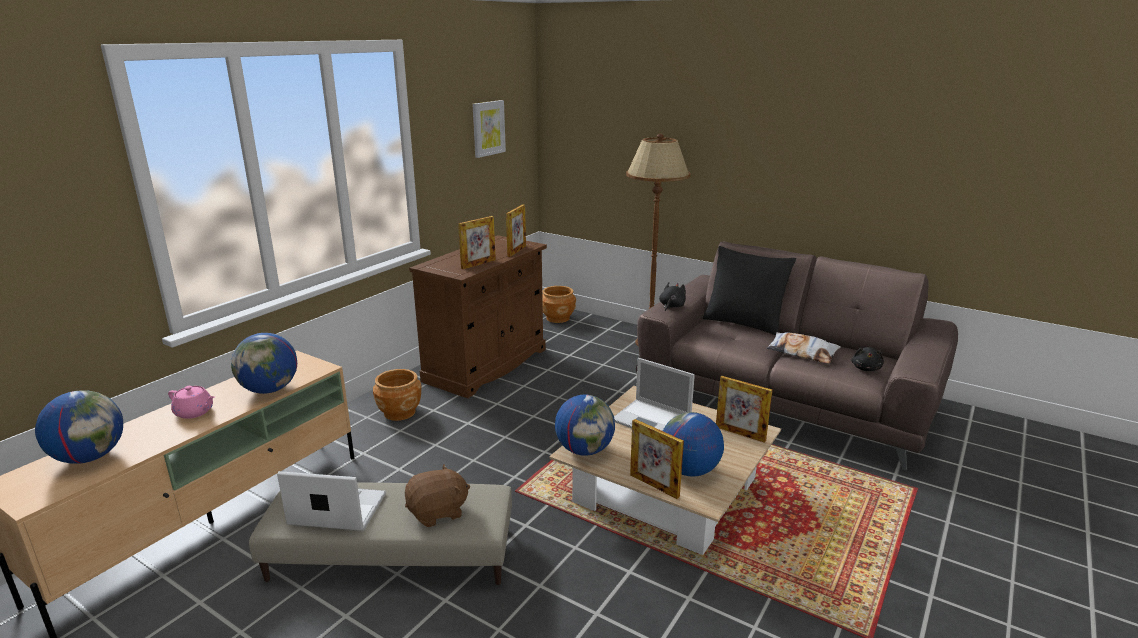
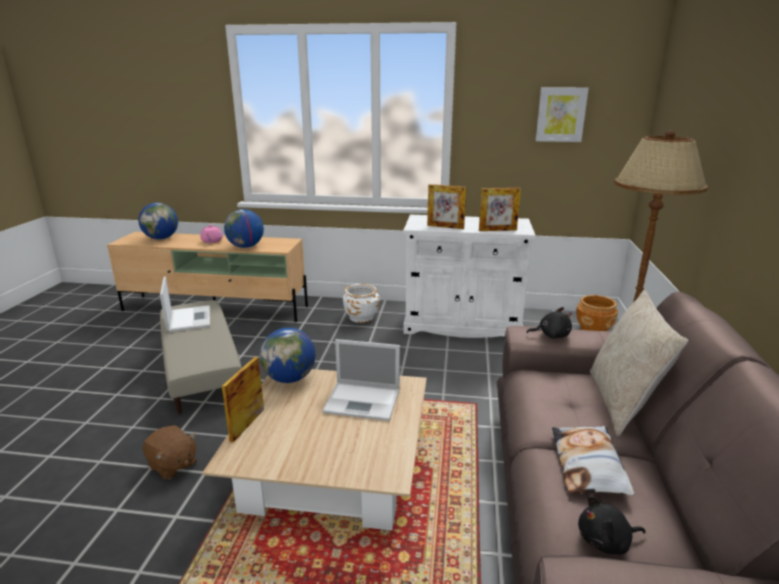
camera: 65 degrees right, 0 degrees up
(400, 412) = (361, 317): brown planter -> white planter
(438, 512) = (193, 348): brown plush toy -> brown plush toy (172, 465)
(486, 365) = (462, 325): brown cabinet -> white cabinet
(652, 420) = (364, 401): laptop -> laptop turned 90 degrees counterclockwise
(689, 470) = (281, 439): globe -> none
(740, 433) = (374, 462): picture frame -> none
(744, 323) = (622, 403): black pillow -> beige pillow

